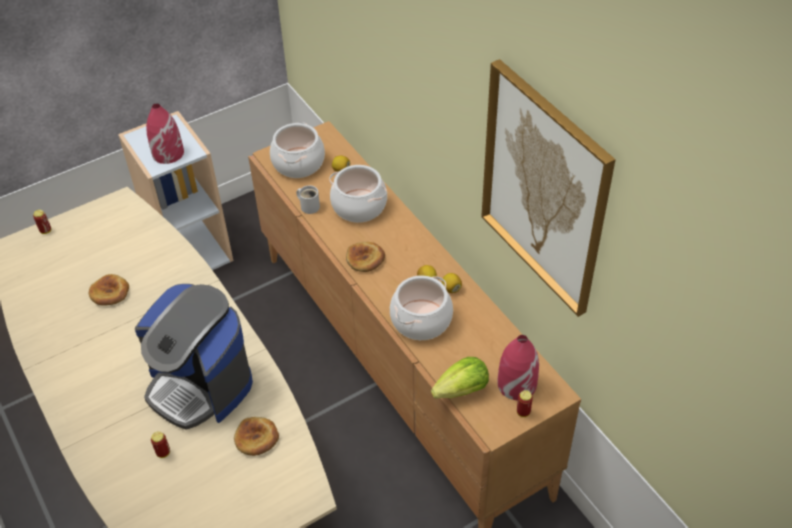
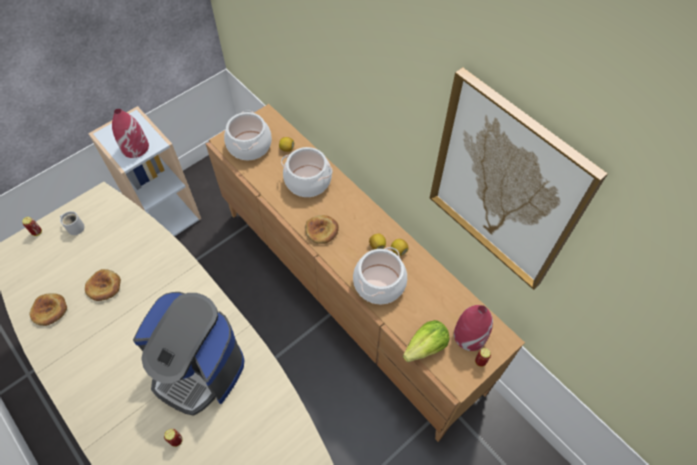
camera: 10 degrees left, 10 degrees up
(256, 438) = (256, 414): bread -> bread (49, 310)
(309, 206) = (265, 185): white mug -> white mug (75, 227)

